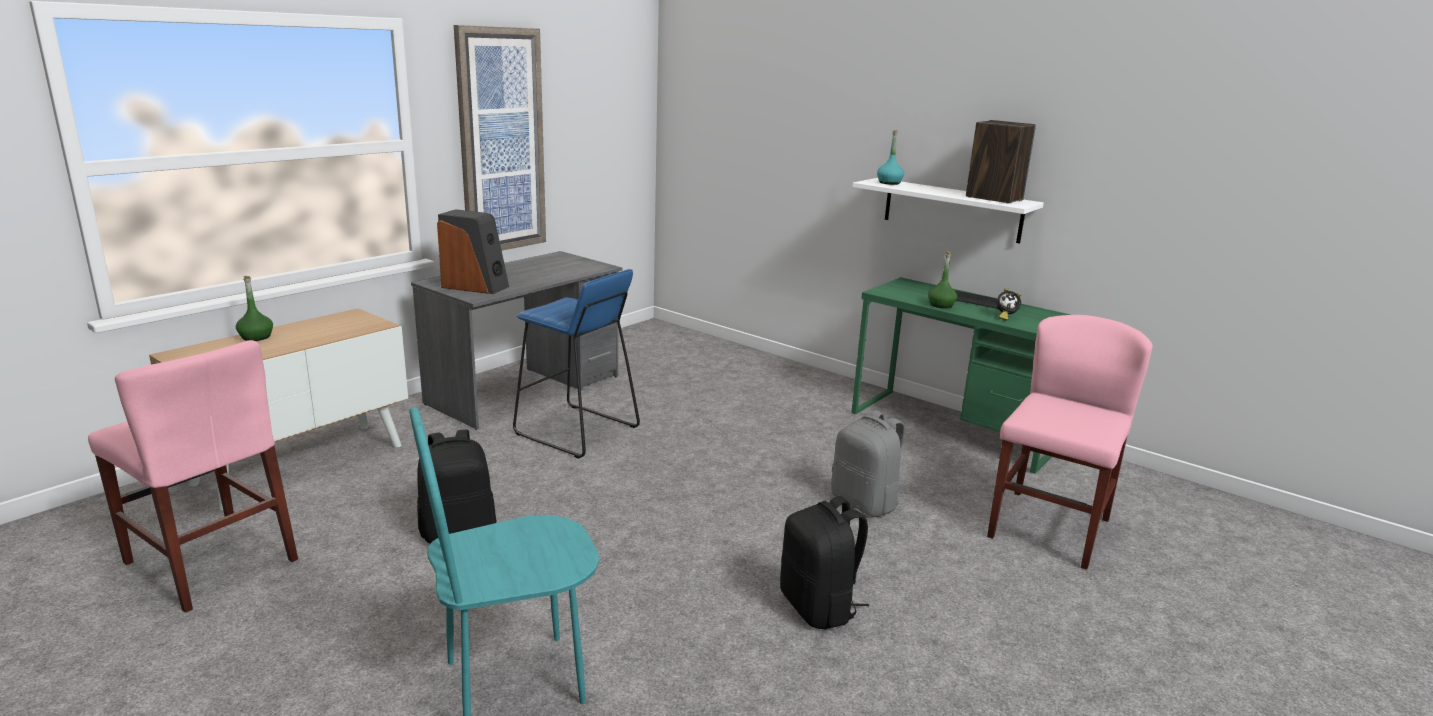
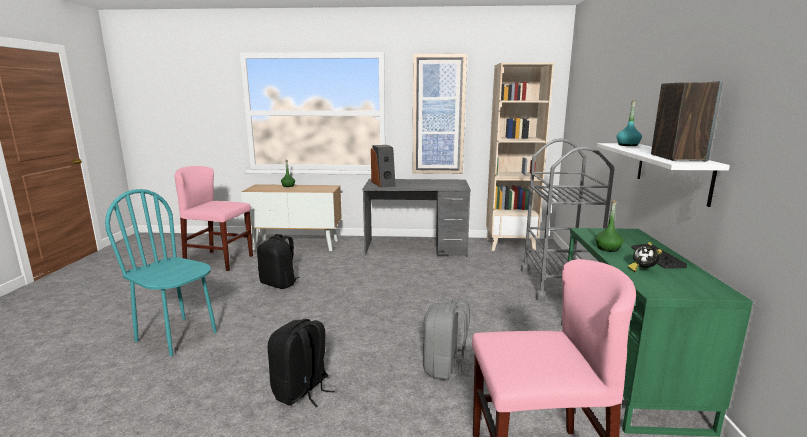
camera: 55 degrees right, 5 degrees down
(210, 561) = (219, 261): pink chair -> pink chair turned 105 degrees clockwise
(576, 431) = (396, 270): blue stool -> none
(628, 342) = (510, 245): none -> beige bookcase
(770, 373) = (557, 285): none -> grey cart

